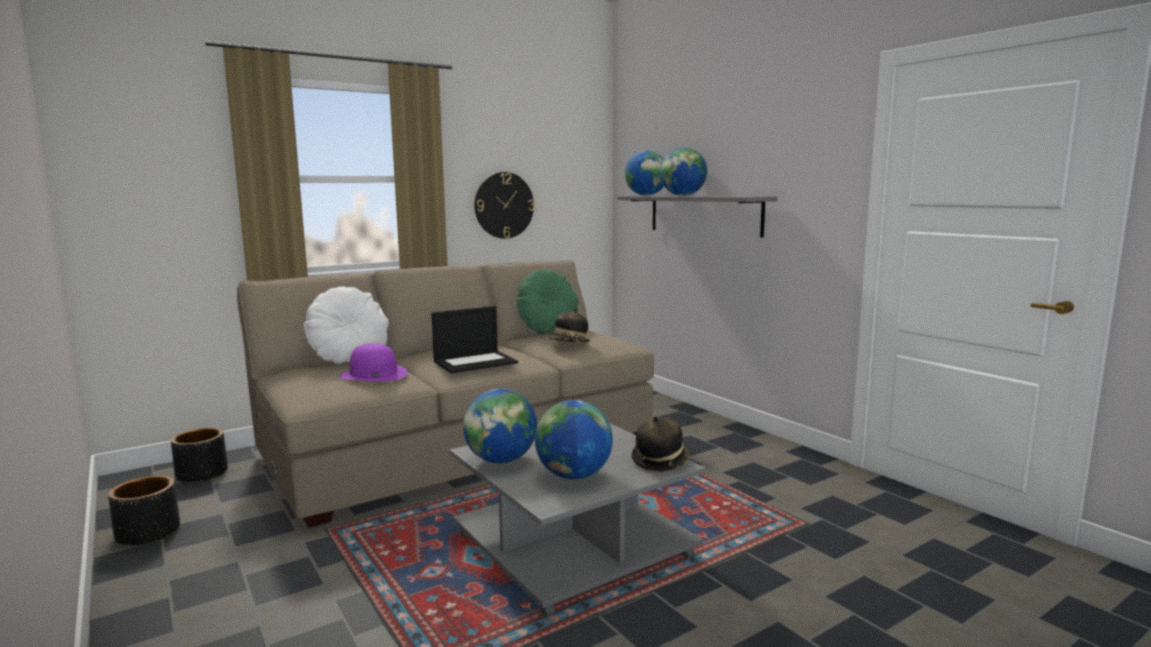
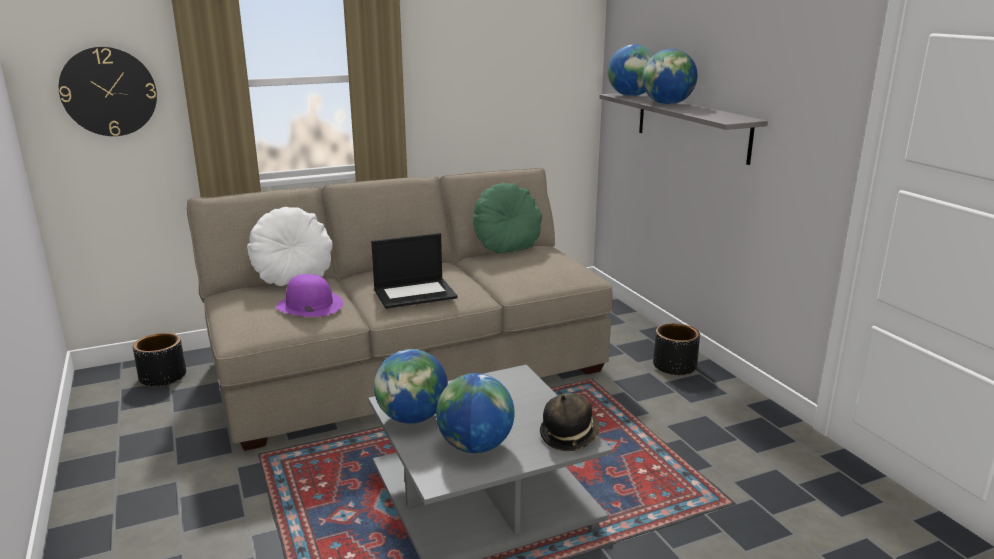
camera: 10 degrees right, 10 degrees up
(148, 533) = (106, 441): black planter -> black planter (674, 366)
(504, 205) = (473, 101): wall clock -> wall clock (109, 91)
(569, 344) = (520, 273): hat -> none

